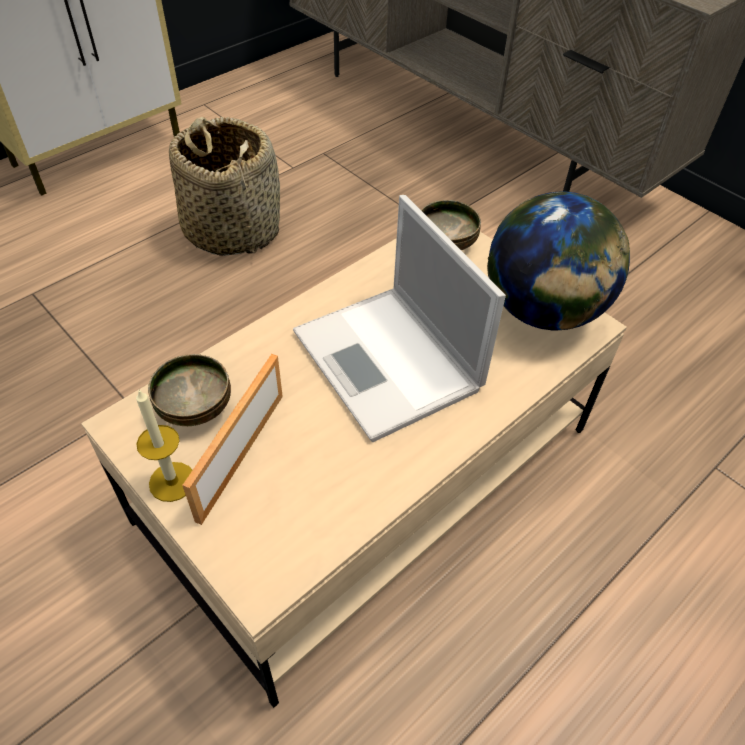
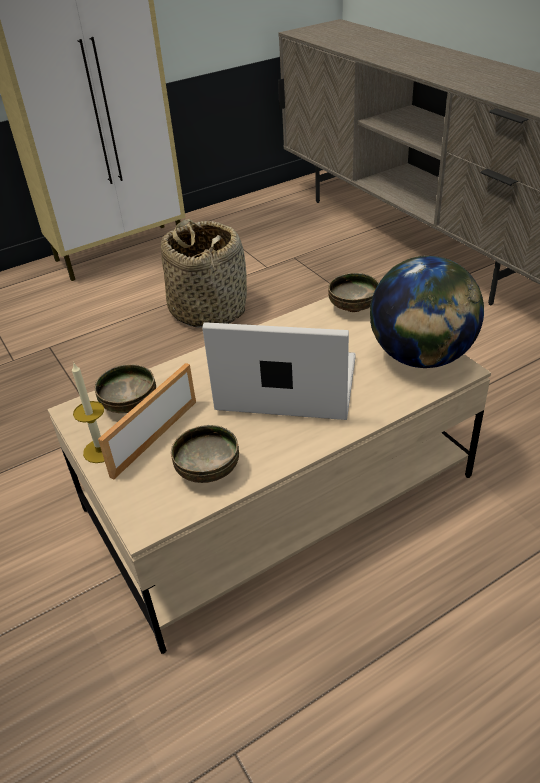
camera: 15 degrees right, 10 degrees down
(324, 499) = (208, 471): none -> bowl
(389, 362) = (284, 385): laptop -> laptop turned 120 degrees clockwise

